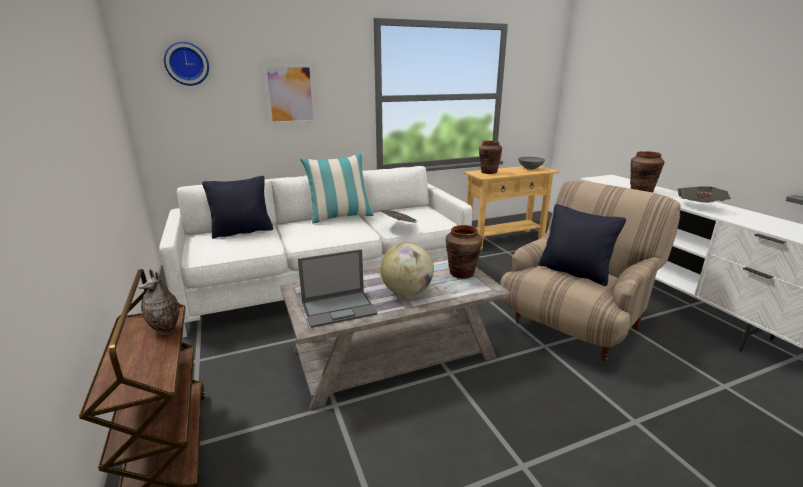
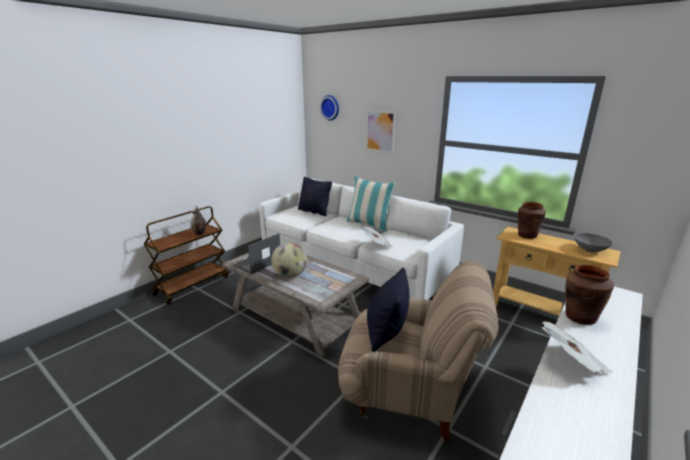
camera: 60 degrees right, 0 degrees up
(339, 308) = (257, 263): laptop -> laptop turned 90 degrees clockwise
(461, 273) = (335, 286): brown vase -> none

